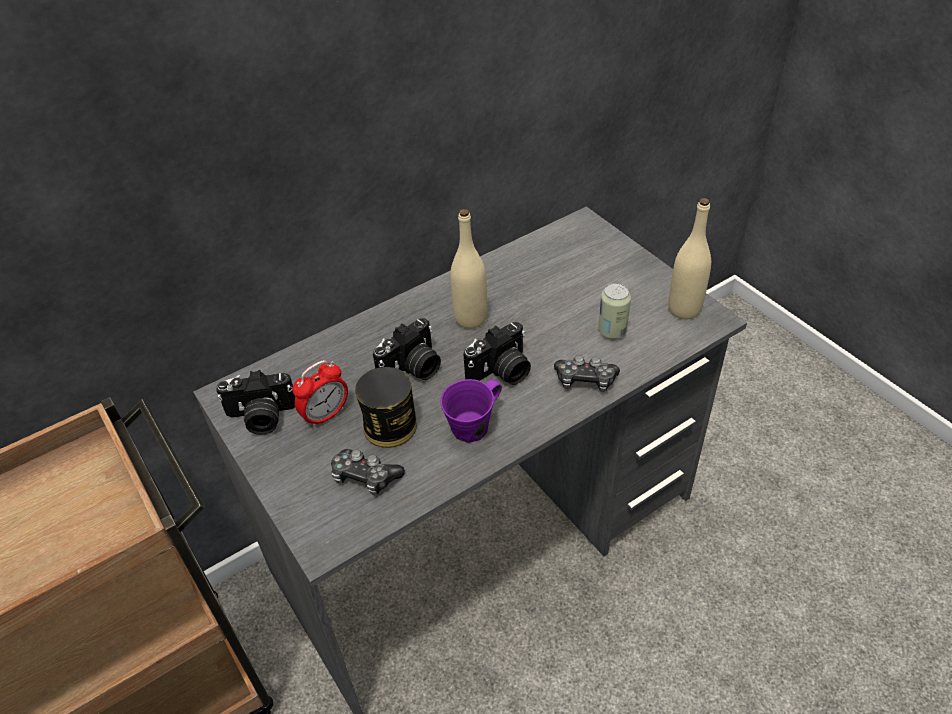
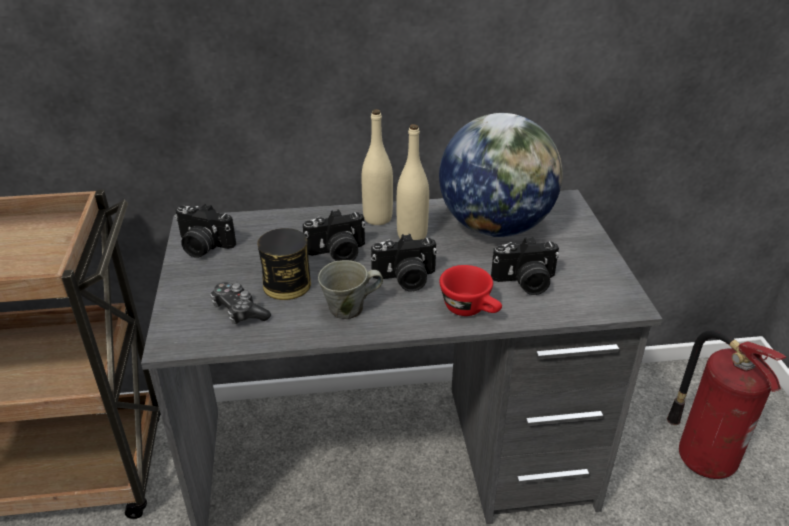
camera: 25 degrees right, 10 degrees down
(326, 415) = (248, 261): alarm clock -> none
(472, 427) = (349, 309): purple mug -> grey mug
(542, 278) = (495, 227): none -> globe
(585, 380) = (471, 309): game controller -> red cup
(612, 331) = (525, 283): can -> camera
(684, 309) = (607, 288): beige bottle -> beige bottle (377, 218)
(741, 409) = (703, 456): none -> fire extinguisher

